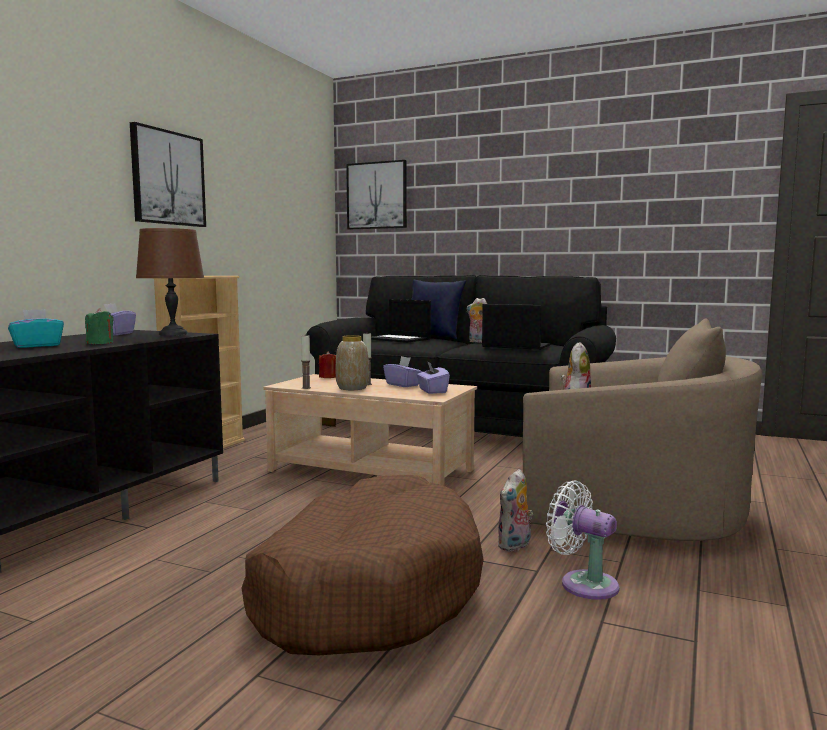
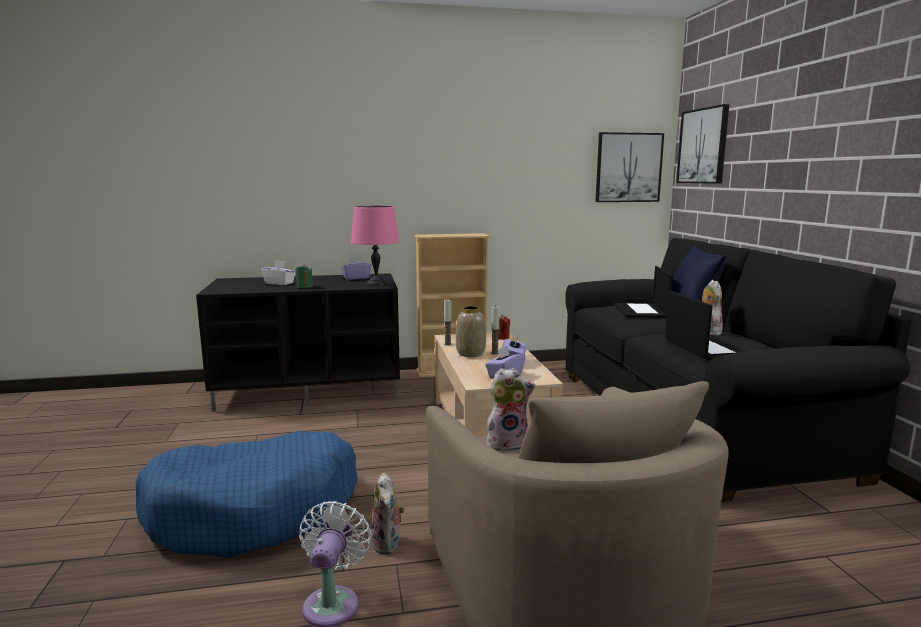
camera: 55 degrees right, 5 degrees up
(37, 345) = (279, 283): turquoise tissue box -> white tissue box
(168, 178) = (437, 156): picture -> picture (628, 167)
(173, 334) = (377, 283): brown table lamp -> pink table lamp
(366, 590) = (255, 511): brown dog bed -> blue dog bed
(515, 546) = (388, 544): plush toy -> plush toy turned 105 degrees counterclockwise

